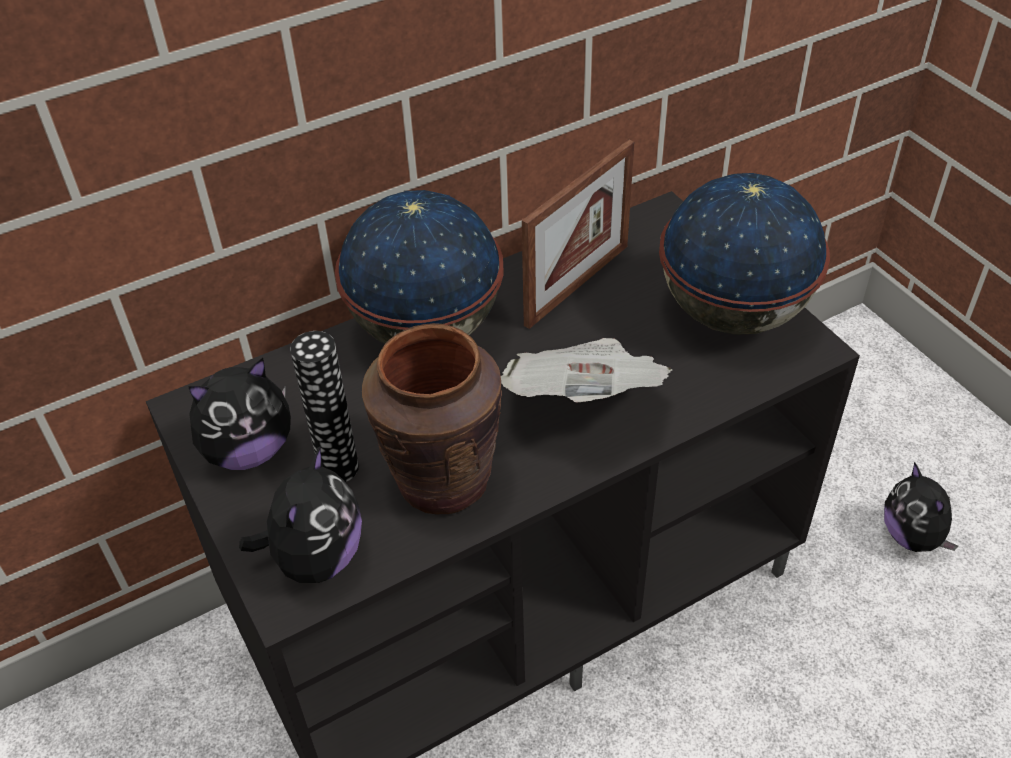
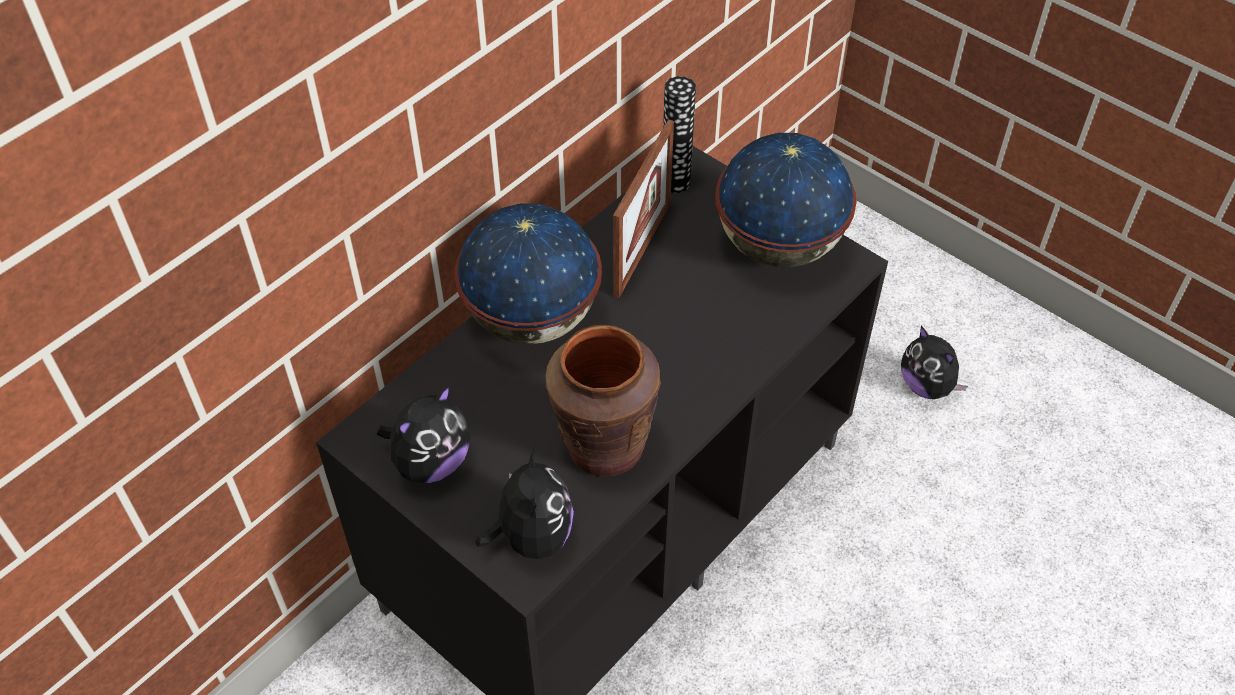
camera: 20 degrees left, 5 degrees up
(338, 467) = (514, 458): vase -> vase (675, 182)
(584, 400) = (689, 350): newspaper -> none

